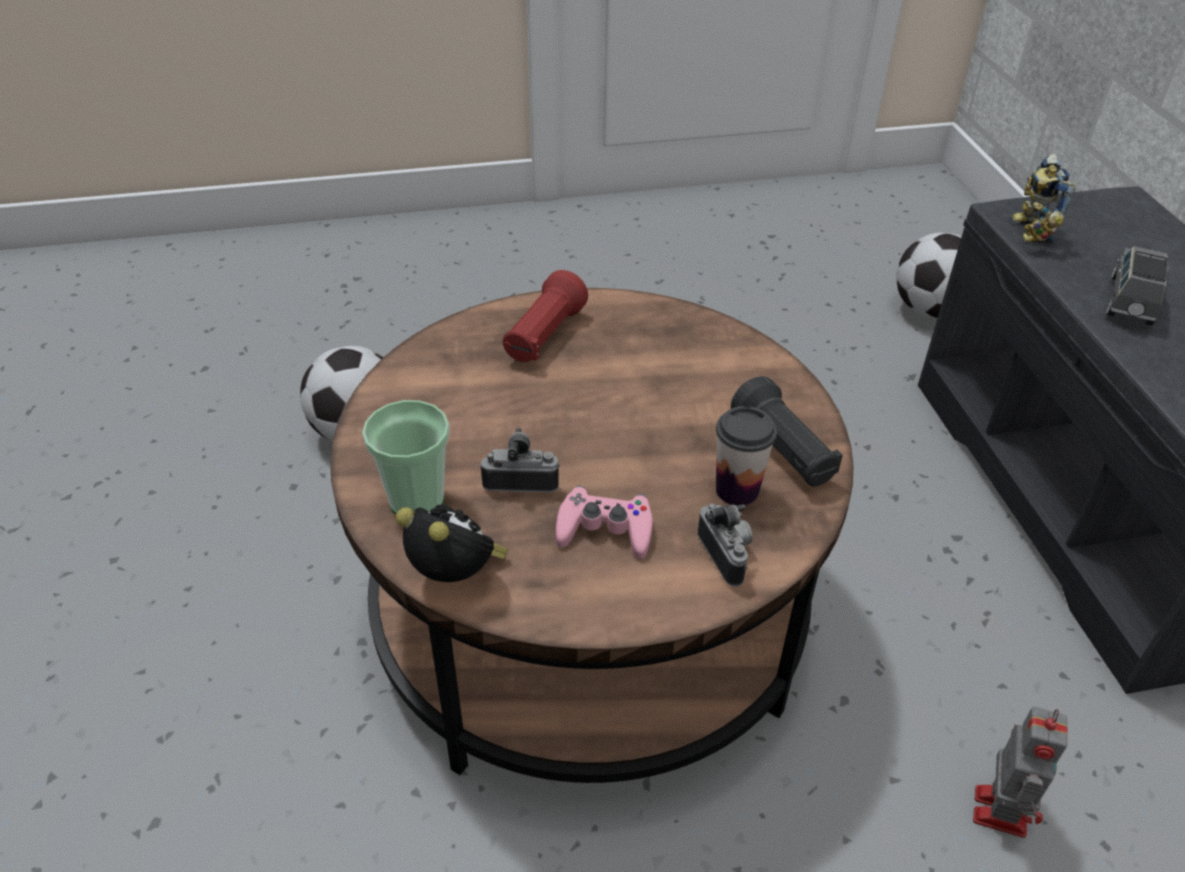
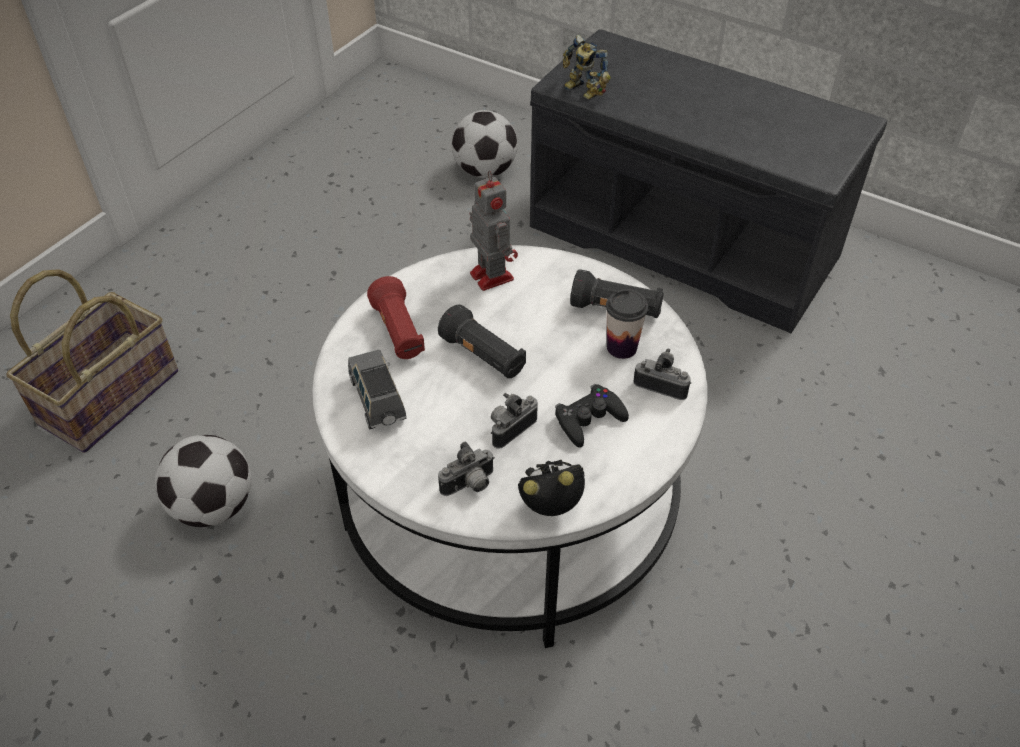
camera: 45 degrees left, 5 degrees up
(393, 302) = (109, 396): none -> basket
(416, 500) = (470, 485): cup -> camera
(588, 405) = (483, 356): none -> black flashlight
(588, 610) = (509, 498): brown coffee table -> white coffee table
(605, 529) = (589, 420): pink game controller -> black game controller
(1000, 808) = (800, 432): toy robot -> toy robot (490, 275)
(1130, 301) = (676, 108): grey toy car -> grey toy car (378, 400)

